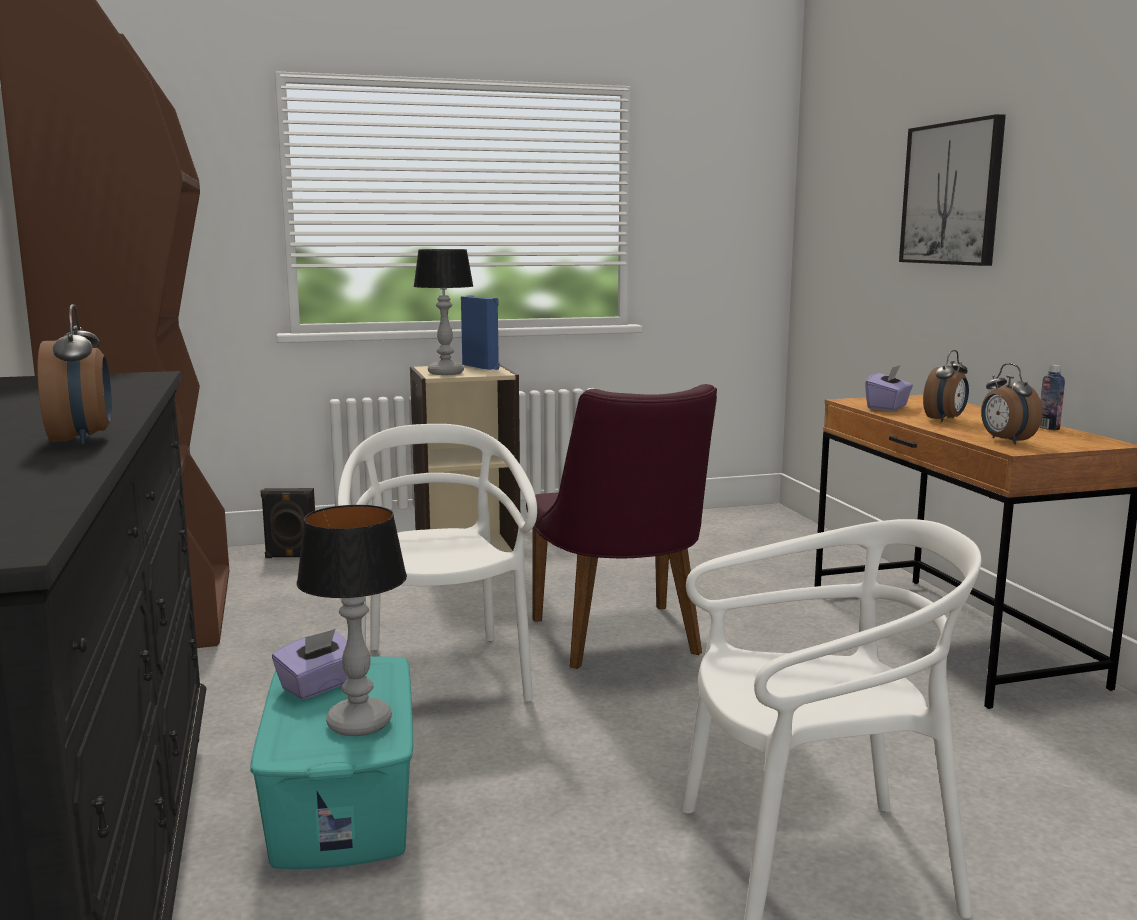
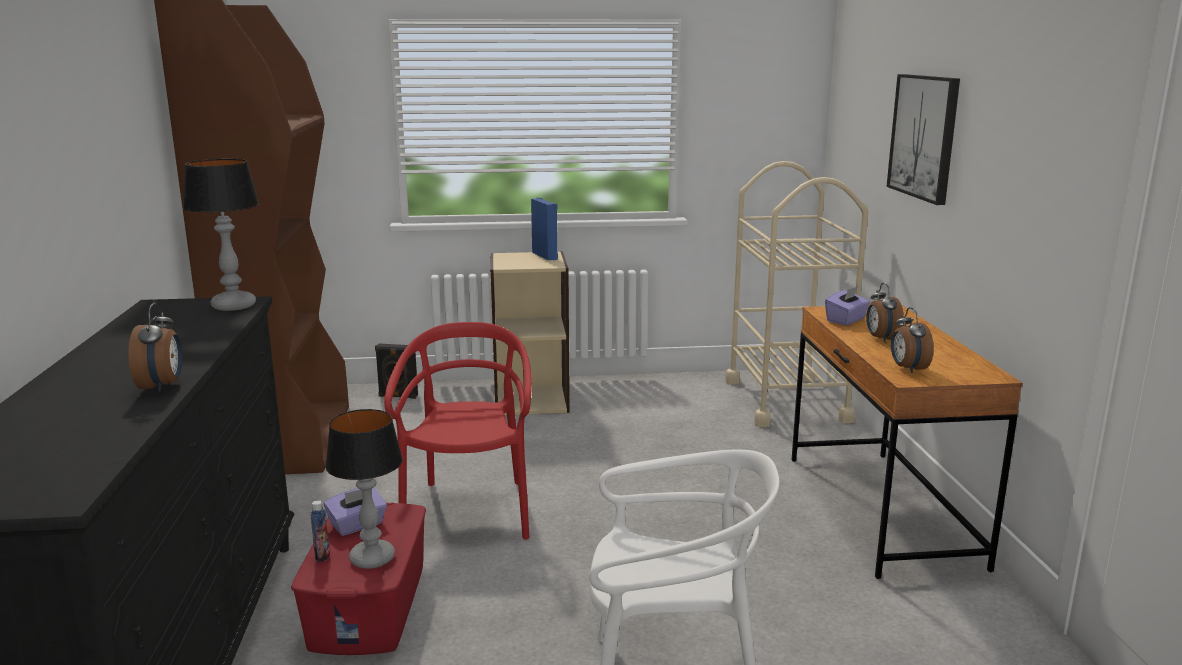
camera: 10 degrees right, 5 degrees up
(344, 800) = (370, 606): turquoise storage box -> red storage box
(439, 676) = (469, 512): white chair -> red chair
(446, 373) = (513, 263): table lamp -> table lamp (234, 306)
(622, 642) = (617, 493): purple chair -> none
(774, 535) = (786, 400): none -> beige cart
(945, 420) = (881, 339): alarm clock -> alarm clock turned 120 degrees clockwise
(1048, 428) = (960, 354): bottle -> bottle (322, 555)

